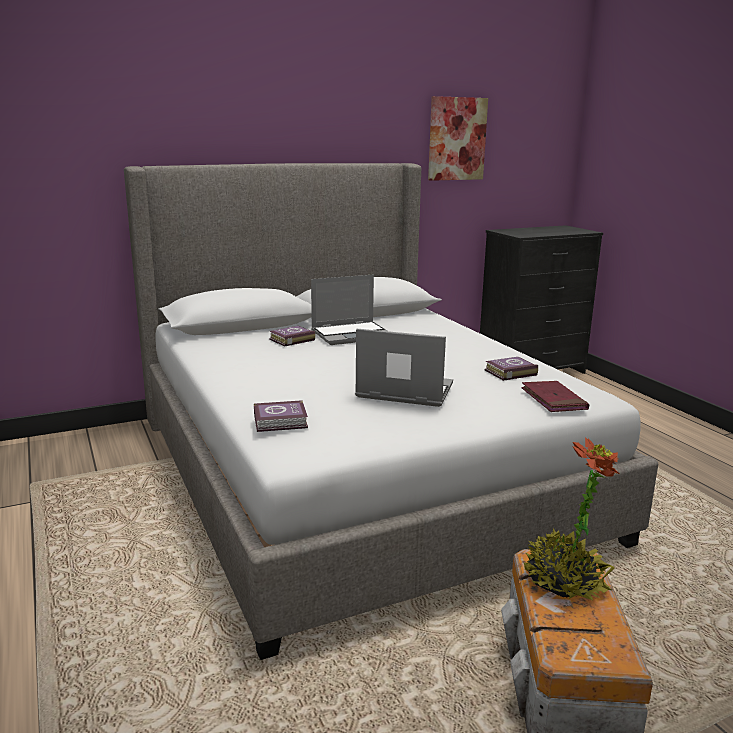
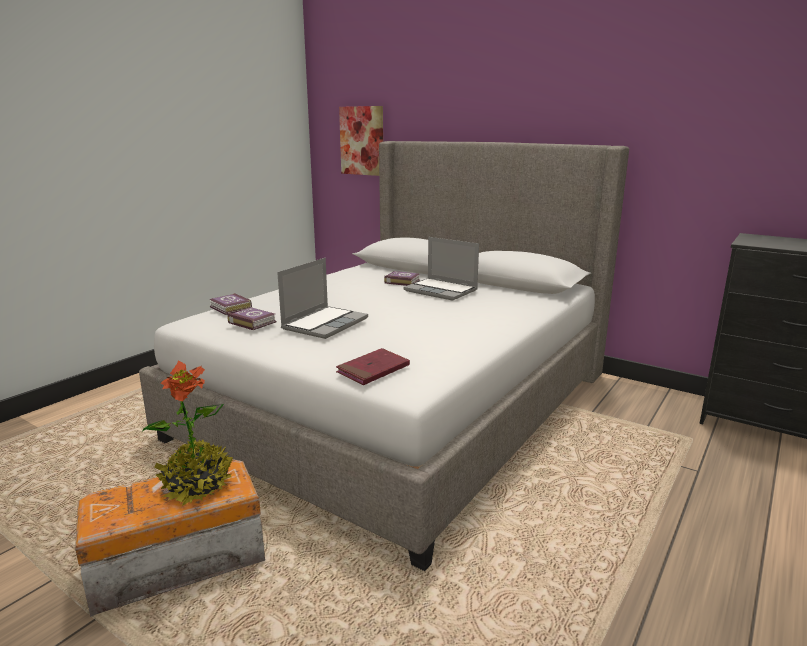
camera: 60 degrees right, 0 degrees up
(403, 391) = (325, 323): laptop -> laptop turned 45 degrees clockwise
(457, 139) = (706, 120): picture -> picture (362, 141)
(509, 372) = (428, 346): book -> book (252, 322)

